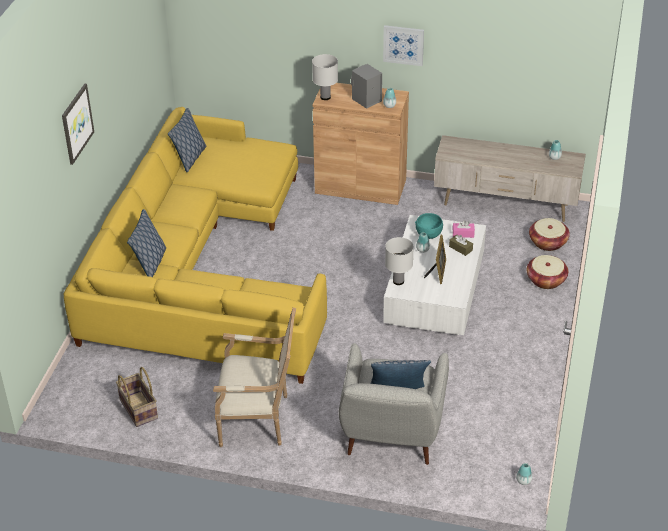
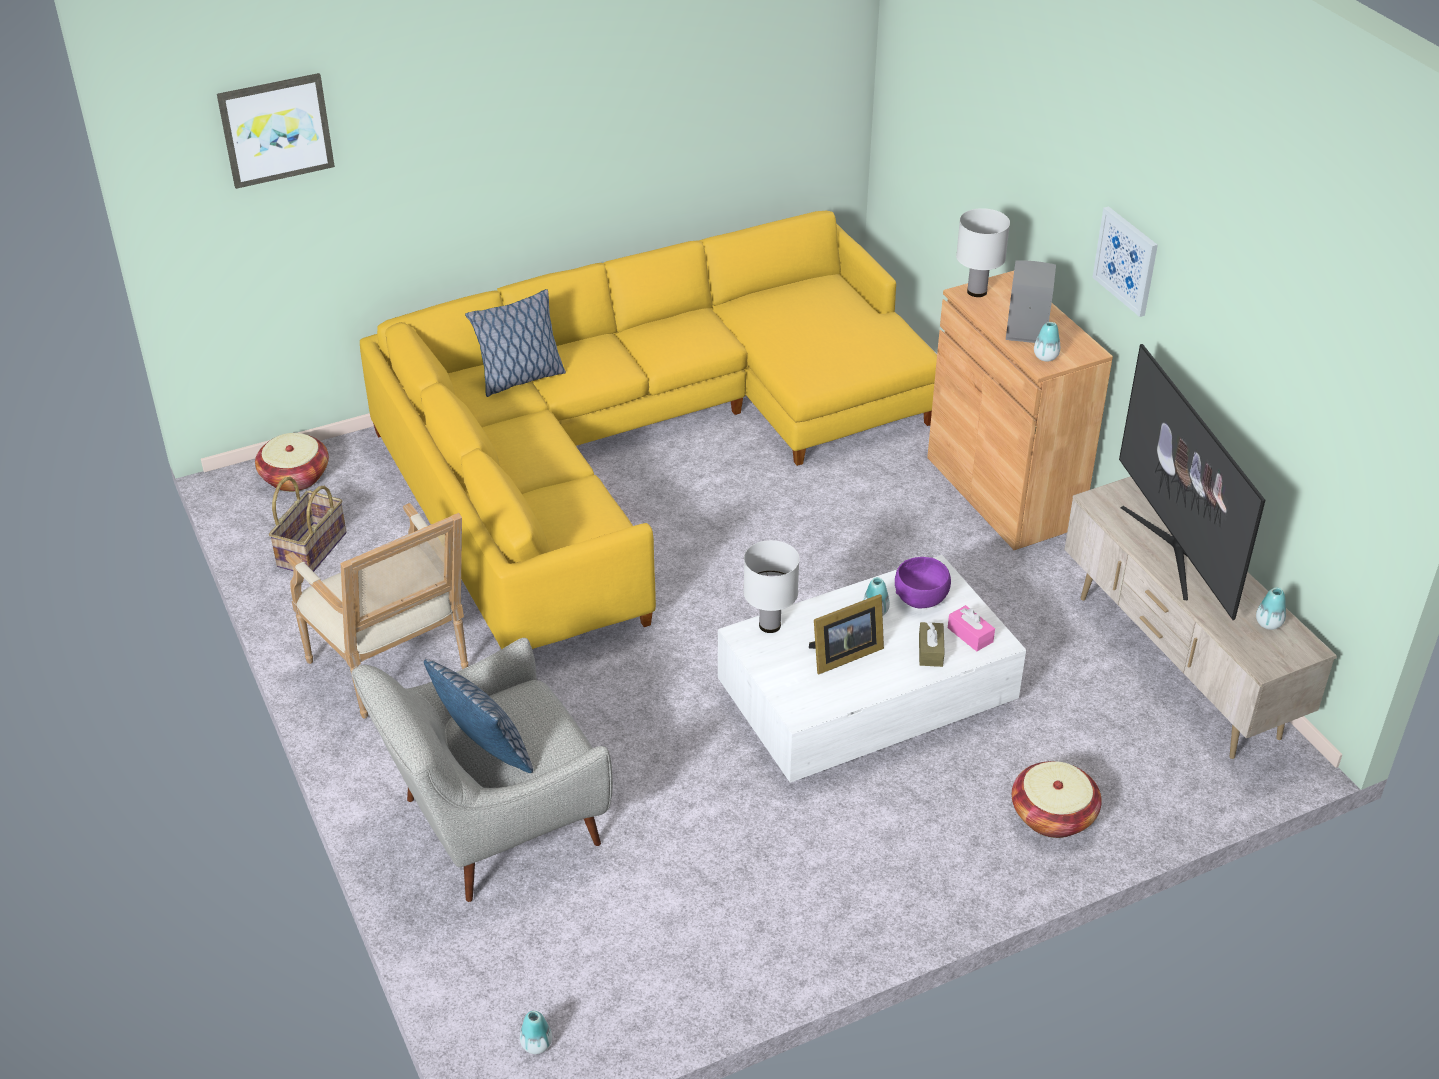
camera: 50 degrees right, 0 degrees up
(76, 123) = (488, 98): picture -> picture (276, 129)
(190, 159) = (775, 291): pillow -> none
(428, 234) = (921, 598): turquoise bowl -> purple bowl
(492, 153) = (1174, 548): none -> television
(548, 242) = (1151, 767): basket -> basket (295, 477)

